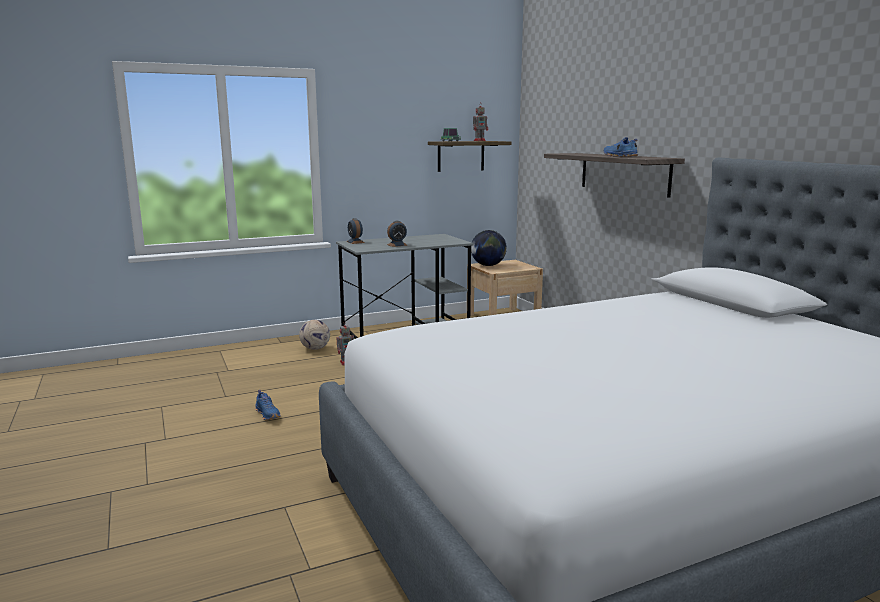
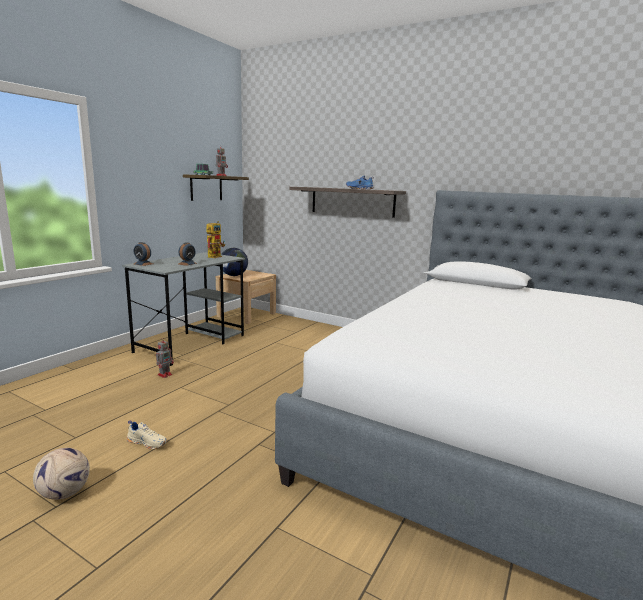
camera: 35 degrees left, 0 degrees up
(268, 414) = (148, 442): blue shoe -> beige shoe
(315, 349) = (118, 368): football -> football (65, 494)
(444, 239) = (215, 256): none -> toy robot

